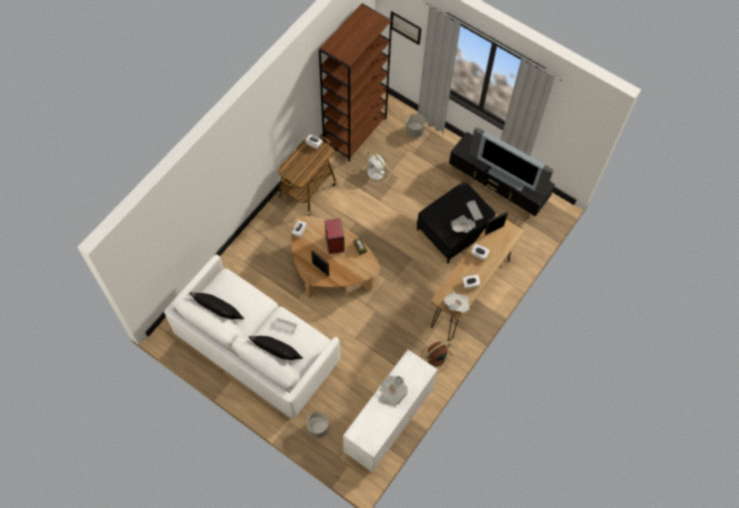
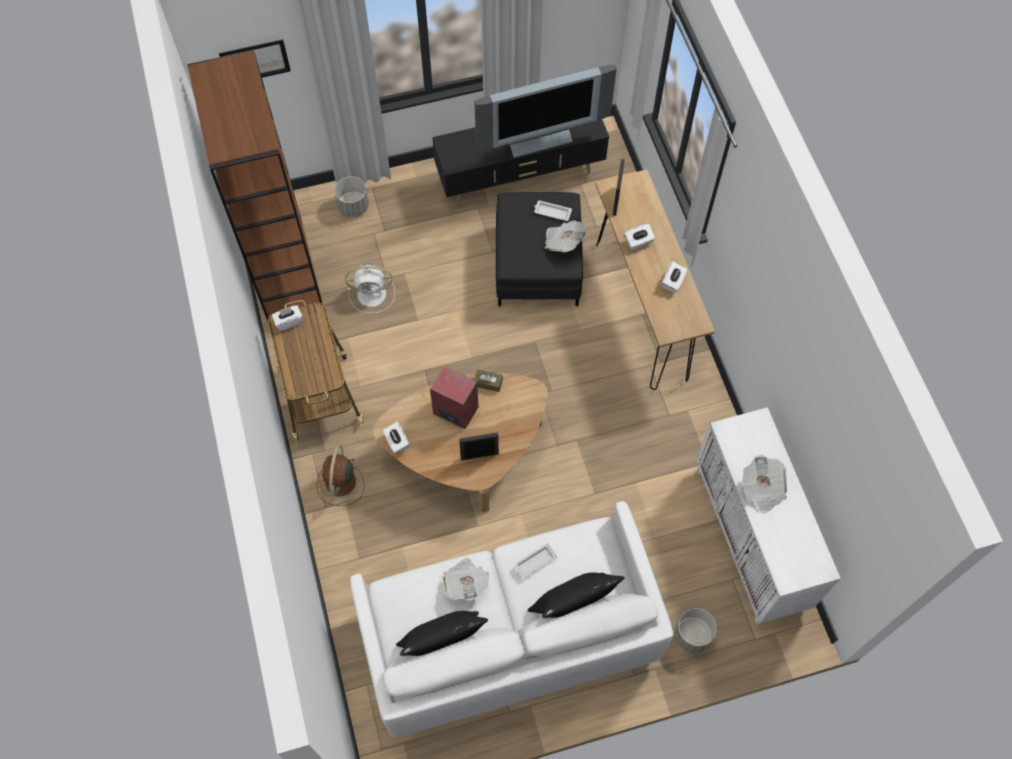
camera: 50 degrees left, 0 degrees up
(435, 358) = (700, 416): brown fan -> brown fan (340, 483)
(457, 305) = (691, 318): newspaper -> newspaper (465, 583)

